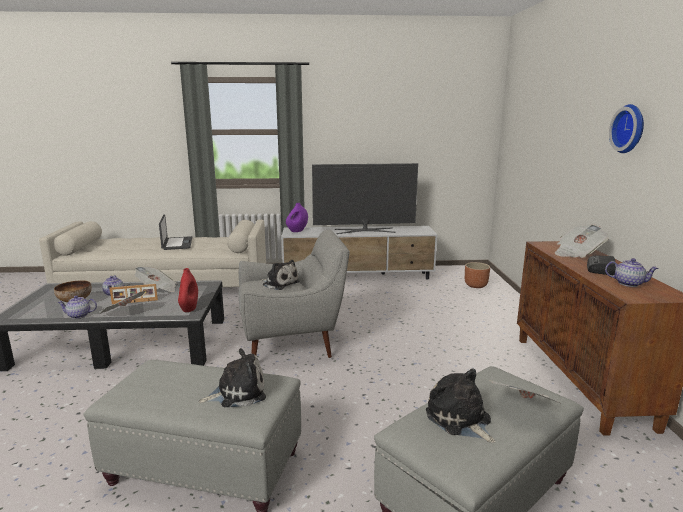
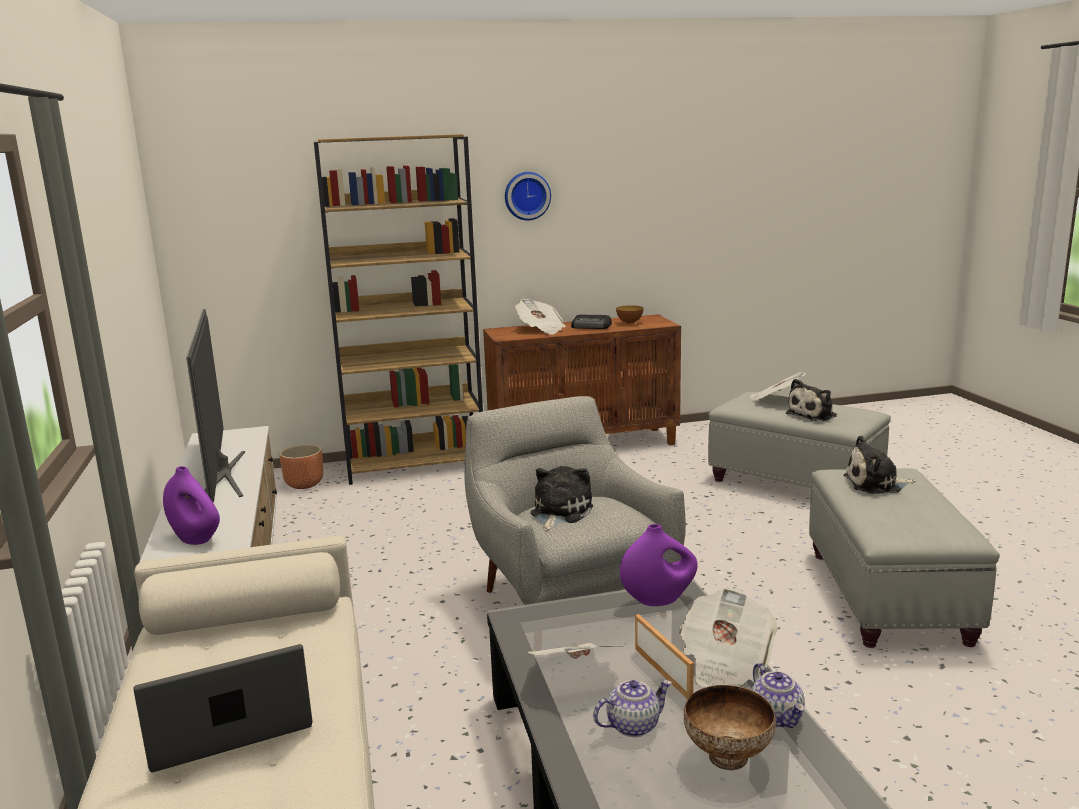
camera: 100 degrees left, 0 degrees up
(189, 308) = (658, 600): red vase -> purple vase
(237, 392) = (876, 484): plush toy -> plush toy turned 60 degrees counterclockwise
(514, 312) = (415, 464): none -> brown bookcase
(628, 283) = (629, 323): teapot -> bowl

